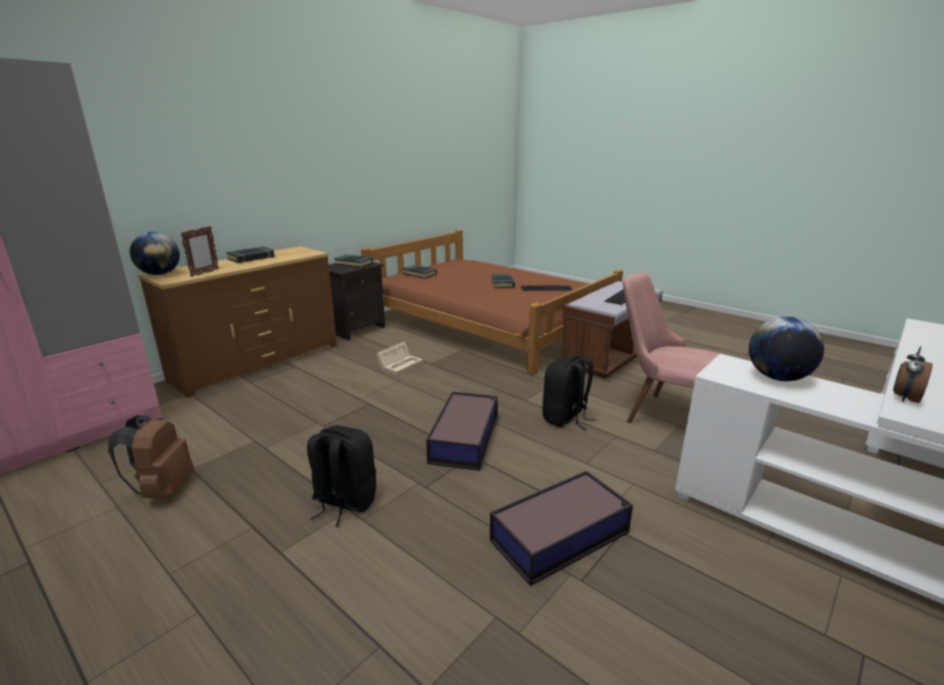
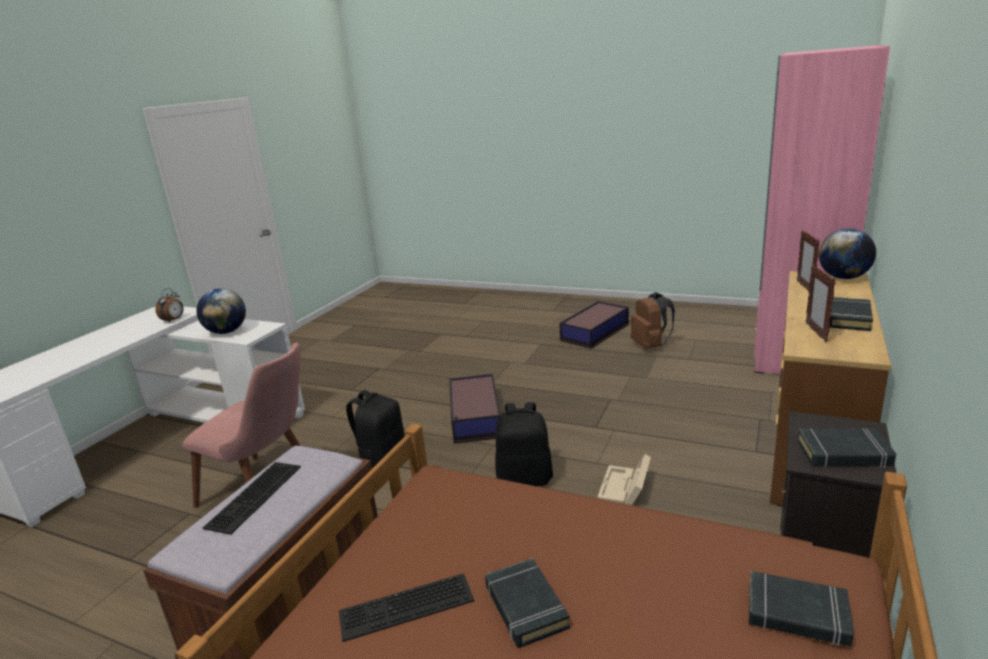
camera: 165 degrees right, 0 degrees up
(287, 256) = (816, 332): none -> picture frame
(343, 502) = (531, 365): black backpack -> black backpack (525, 478)
(561, 536) = (388, 380): storage box -> storage box (594, 332)

